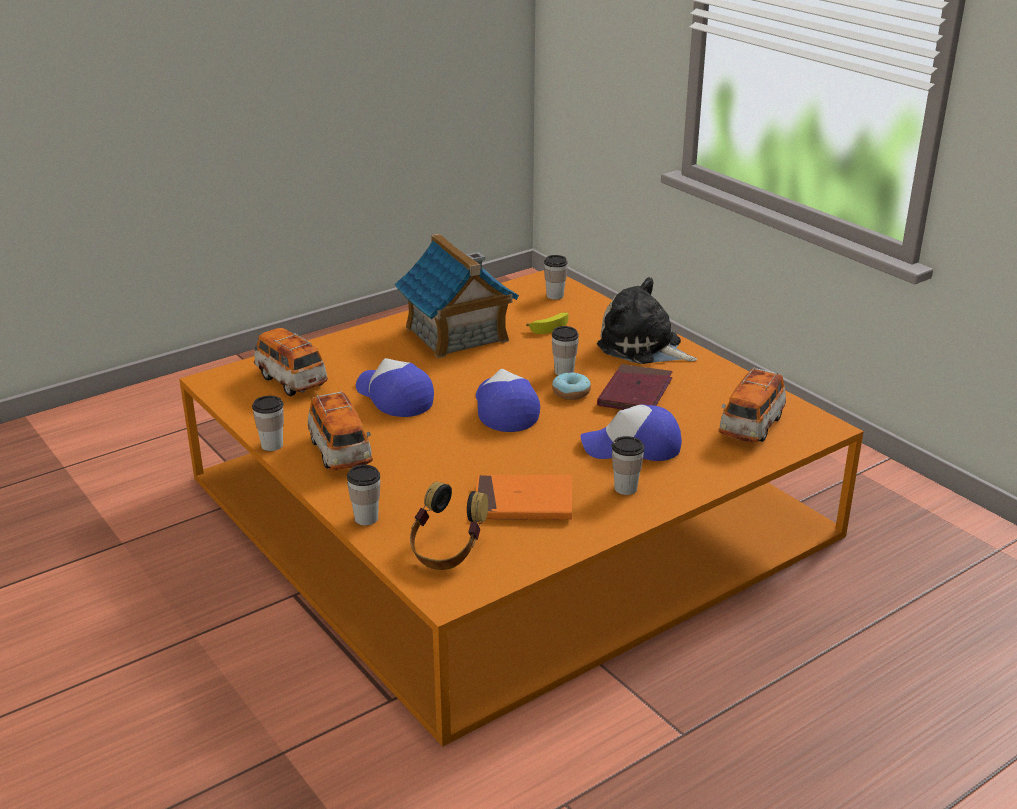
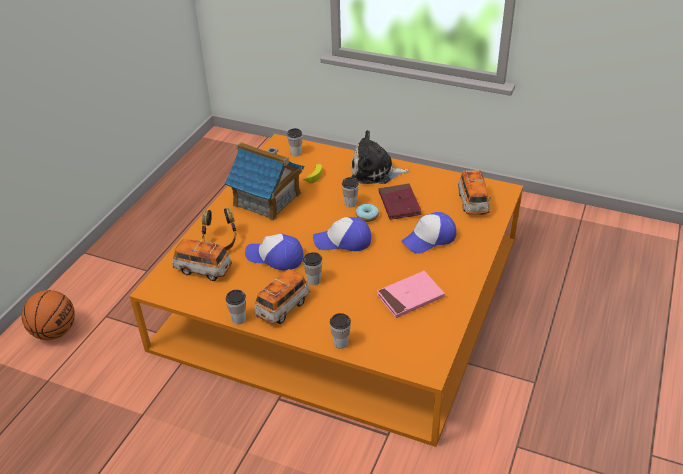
camera: 30 degrees left, 10 degrees up
(121, 422) = (55, 332): none -> basketball
(340, 453) = (283, 307): toy car -> toy car turned 90 degrees counterclockwise
(447, 551) = (402, 344): headphones -> headphones (220, 242)
(504, 409) = (343, 241): cap -> cap turned 45 degrees counterclockwise
(523, 503) = (410, 296): orange book -> pink book
(625, 488) = (450, 266): cup -> cup (314, 280)

